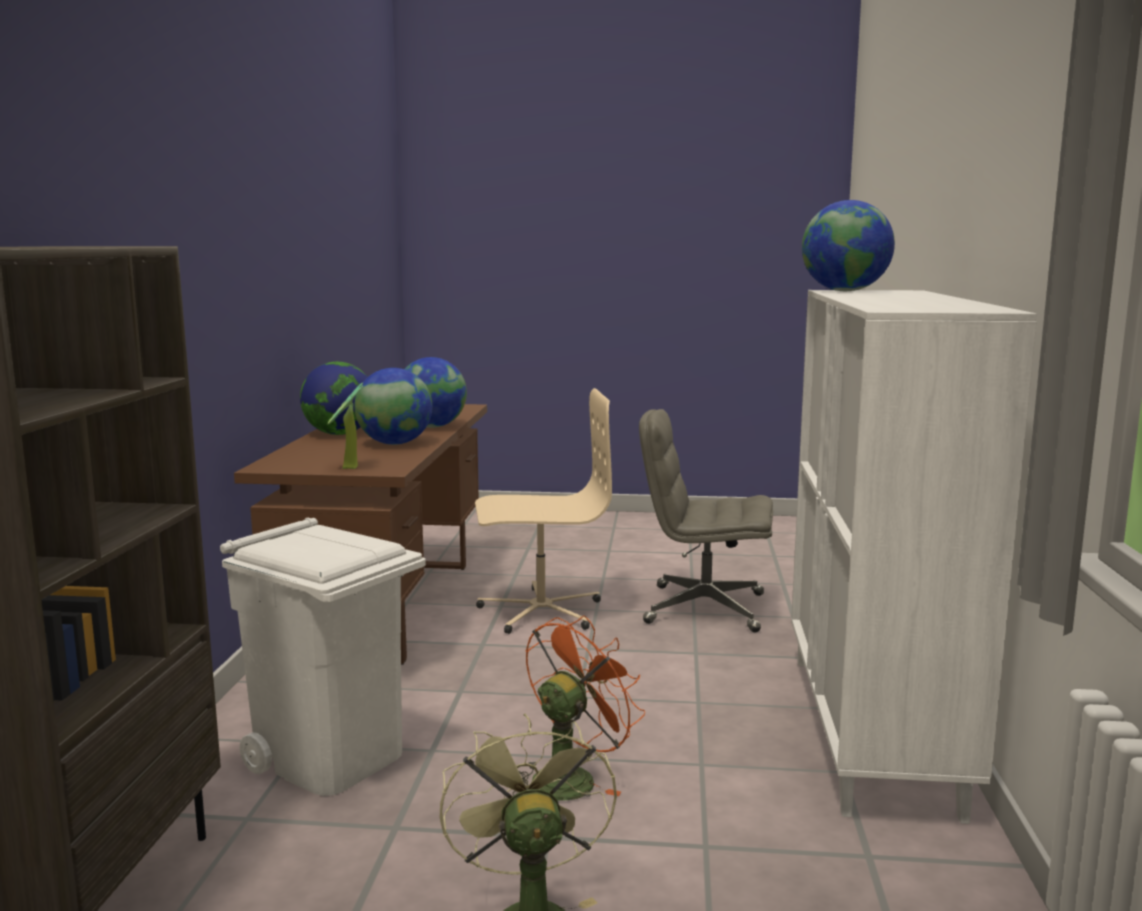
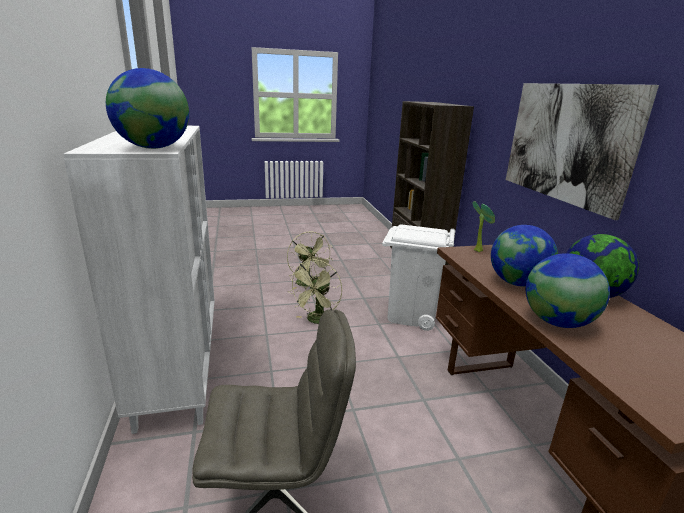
camera: 160 degrees right, 10 degrees up
(226, 285) = (566, 143): none -> picture
(540, 611) = (420, 457): beige office chair -> none
(571, 777) = (317, 321): orange fan -> green fan

